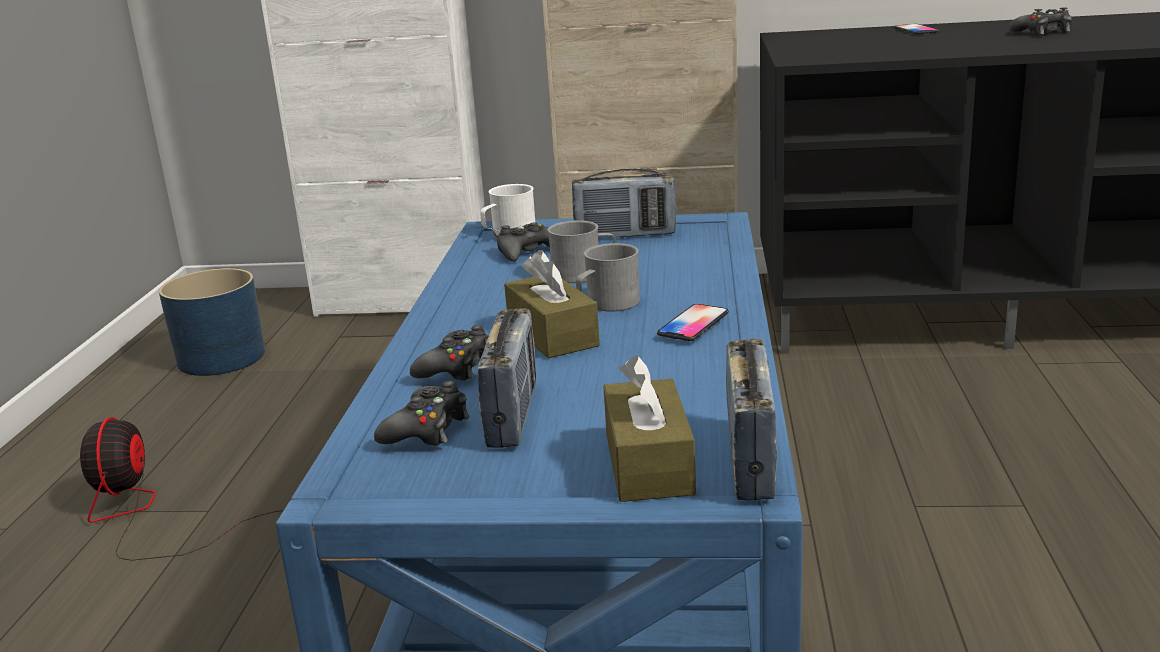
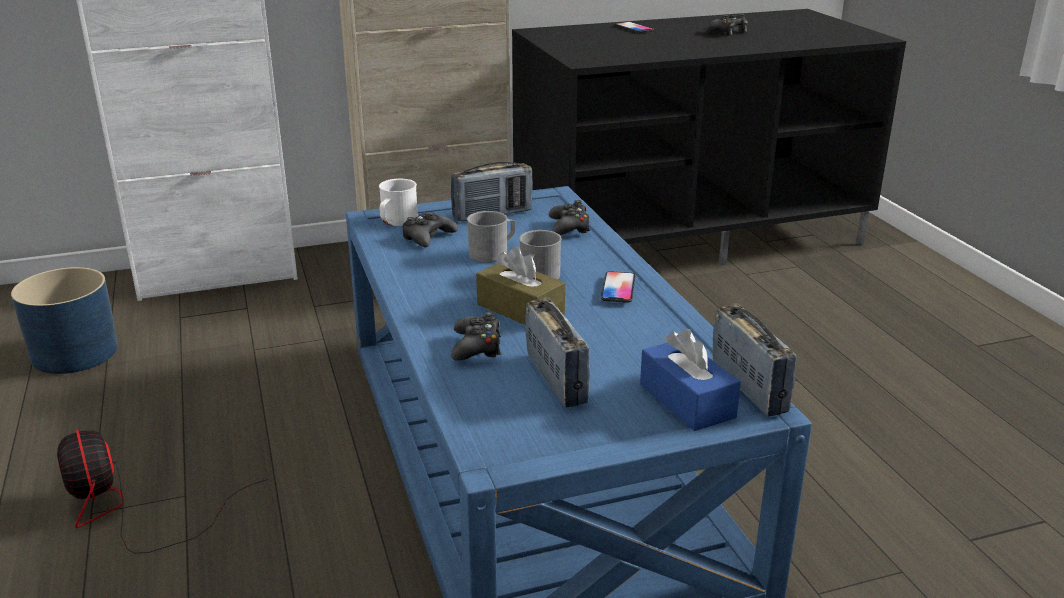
camera: 25 degrees left, 5 degrees up
(426, 429) = (506, 401): black game controller -> black game controller (569, 227)
(648, 464) = (687, 401): brown tissue box -> blue tissue box

